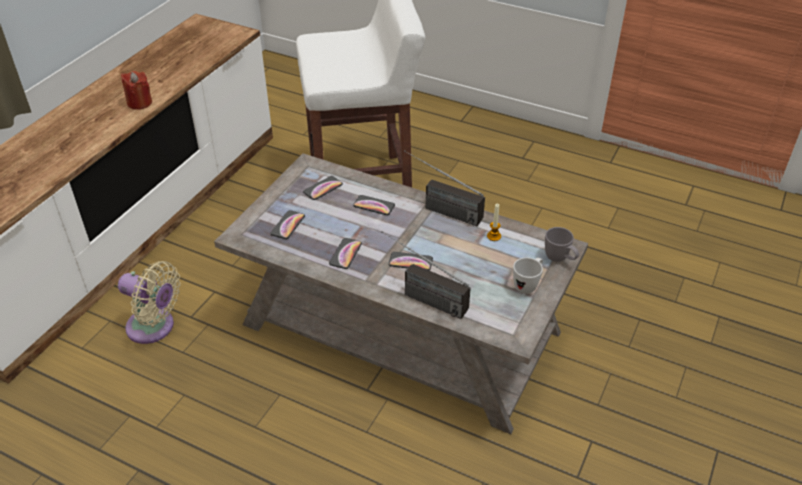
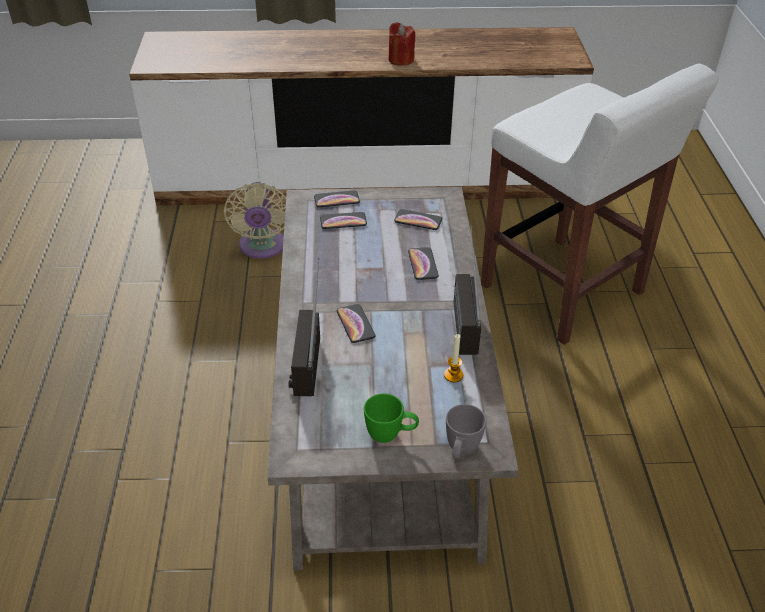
camera: 60 degrees right, 0 degrees up
(345, 254) = (331, 274): phone -> phone (336, 200)
(528, 285) = (391, 435): white mug -> green mug

